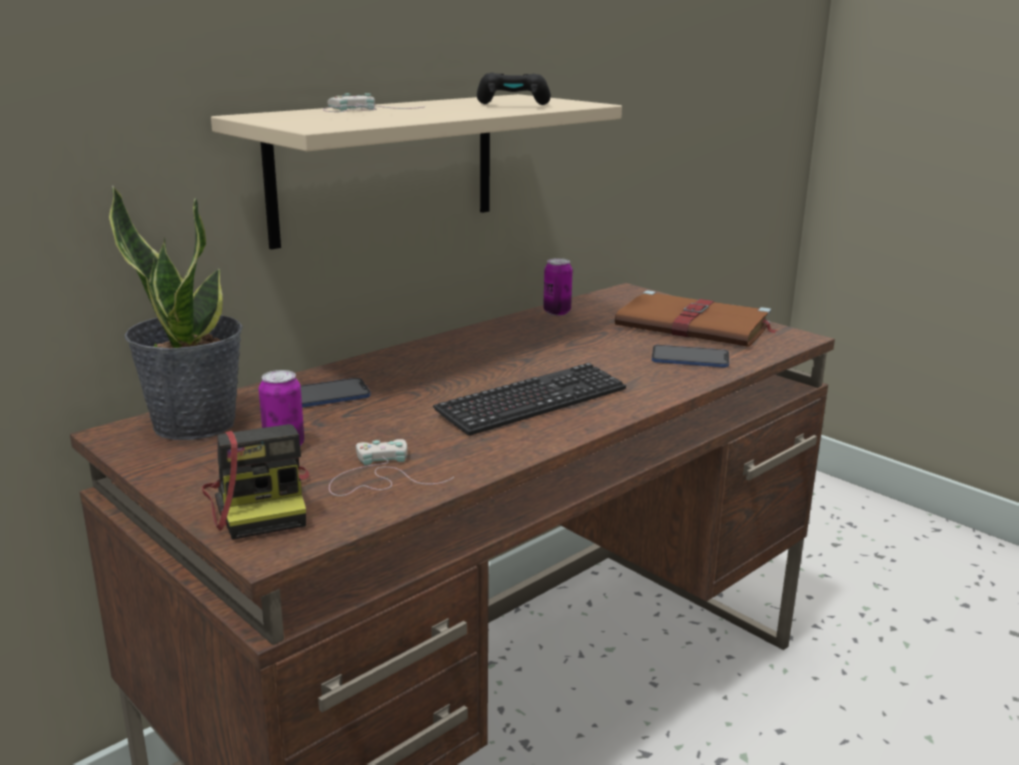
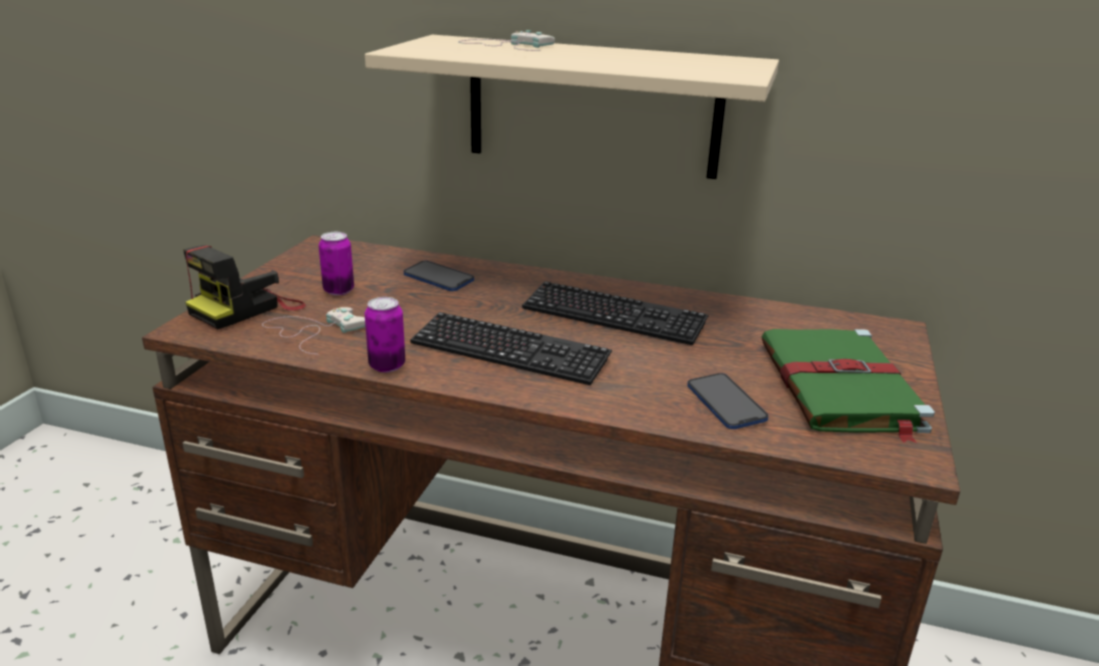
camera: 60 degrees right, 5 degrees up
(195, 423) = (354, 257): potted plant -> none
(509, 354) = (613, 316): none -> keyboard
(513, 106) = (654, 65): black game controller -> none
(557, 312) = (760, 310): can -> can (387, 366)
(695, 326) = (840, 387): brown book -> green book

